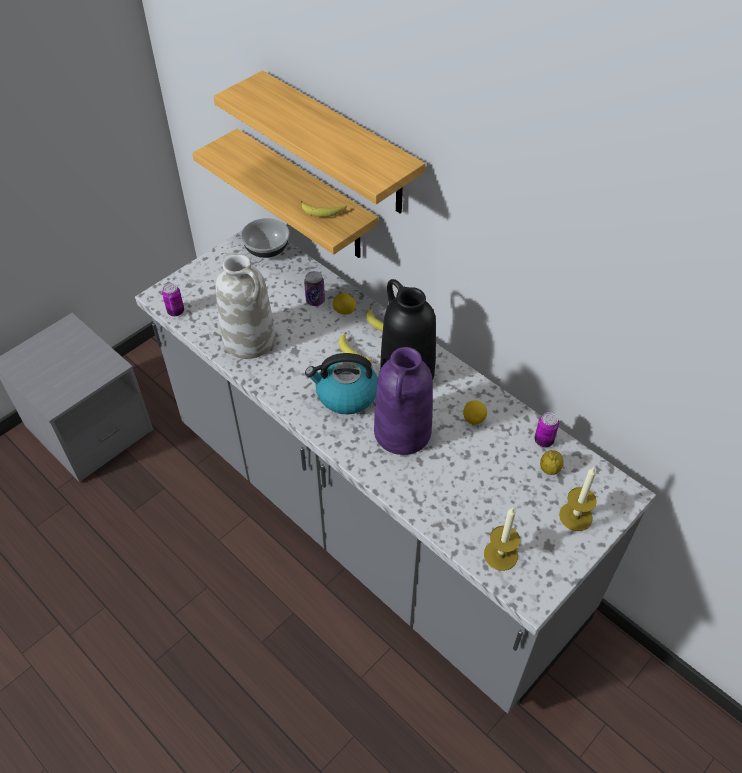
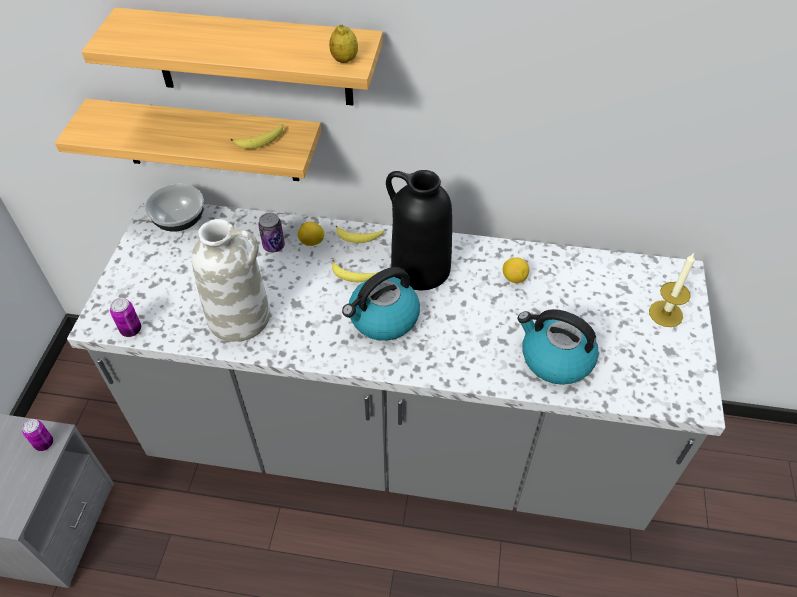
camera: 35 degrees left, 0 degrees up
(403, 433) = (466, 324): purple vase -> none
(447, 497) = (555, 359): none -> kettle
(500, 555) = (642, 382): candle -> none
(543, 441) = (585, 265): can -> can (44, 443)
(549, 469) = (611, 286): lemon -> lemon (344, 60)

